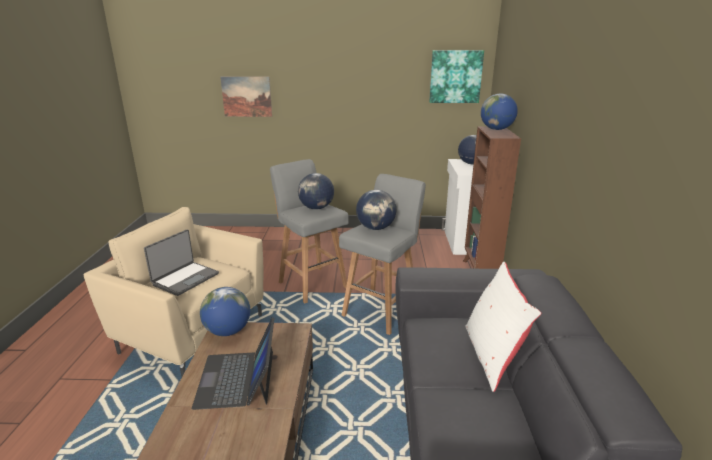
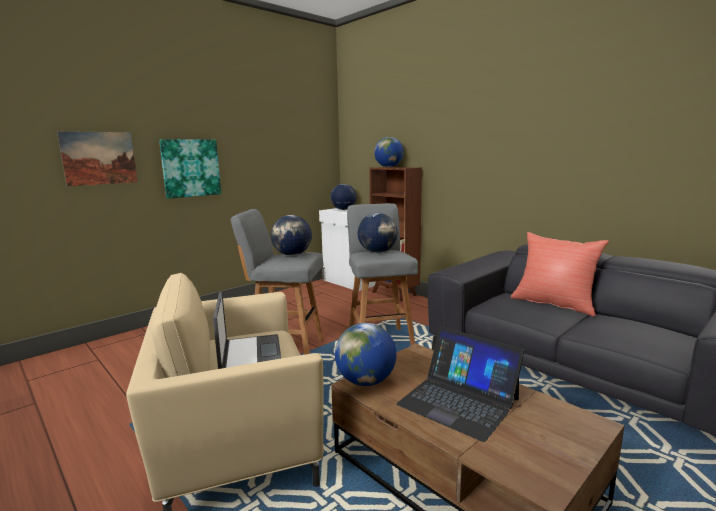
camera: 45 degrees left, 10 degrees down
(455, 76) = (314, 135): picture -> picture (190, 168)
(492, 356) = (554, 303): white pillow -> red pillow

